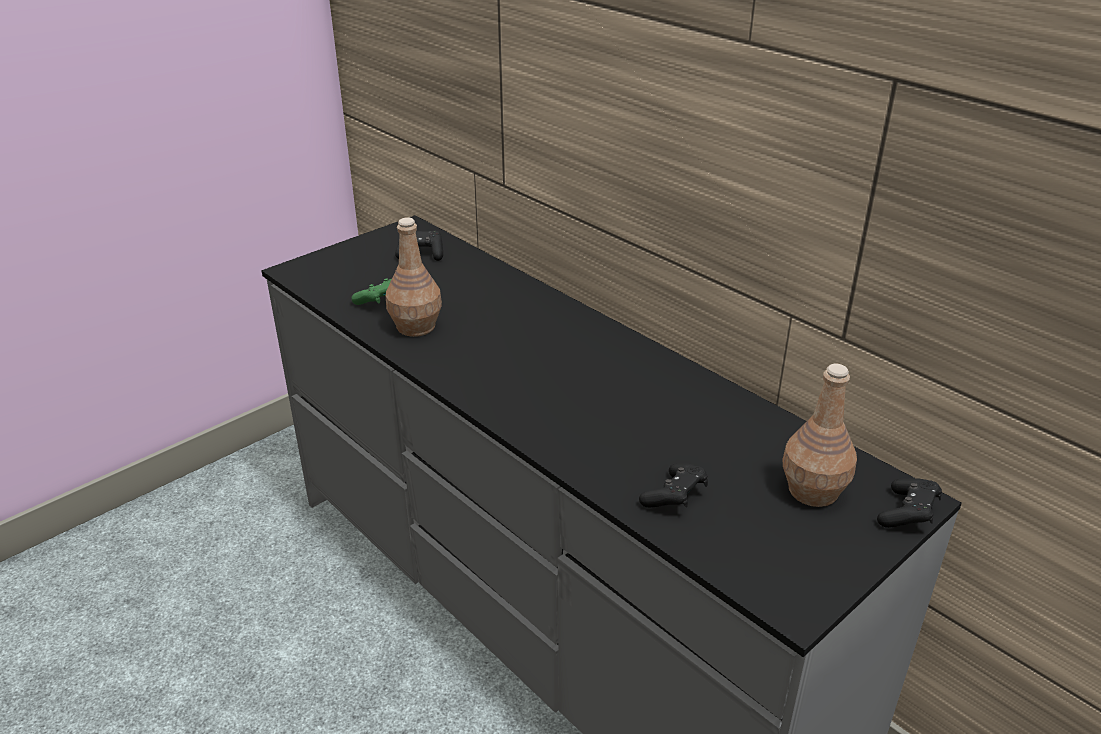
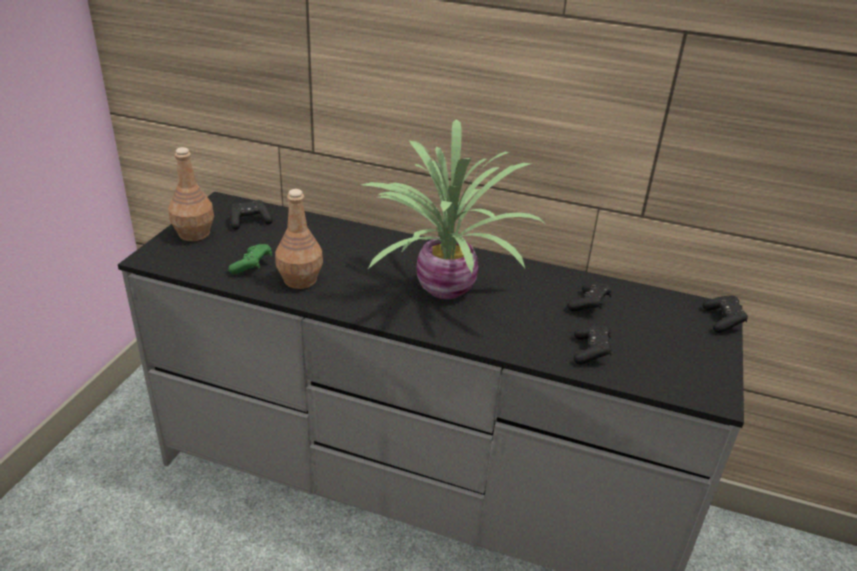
camera: 30 degrees left, 0 degrees up
(560, 375) = (442, 289): none -> potted plant
(729, 441) = (589, 305): none -> black game controller
(814, 491) = (663, 322): brown bottle -> brown bottle (195, 233)

